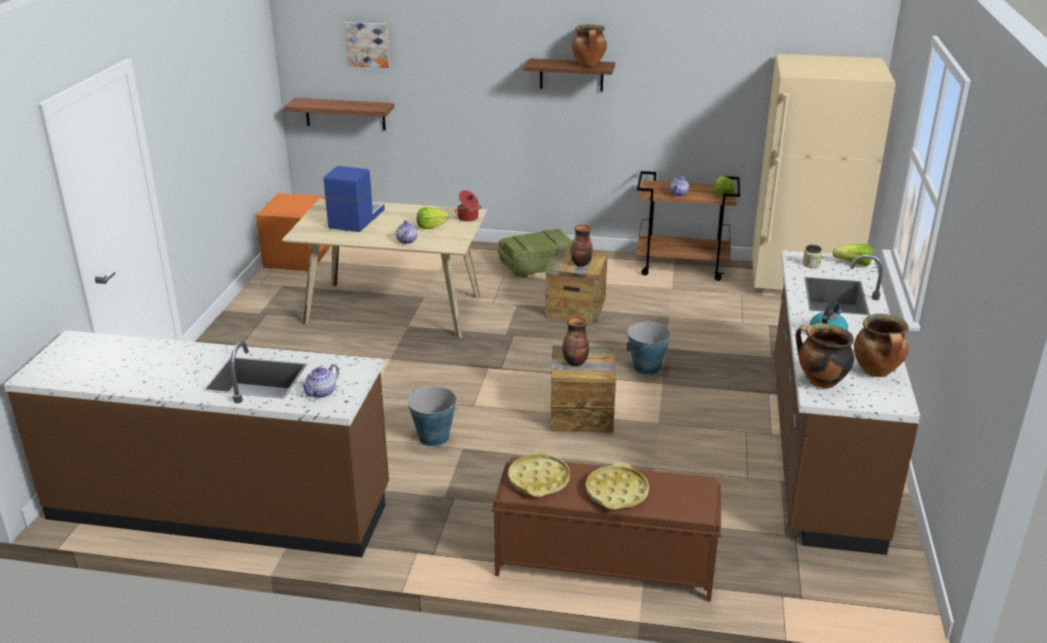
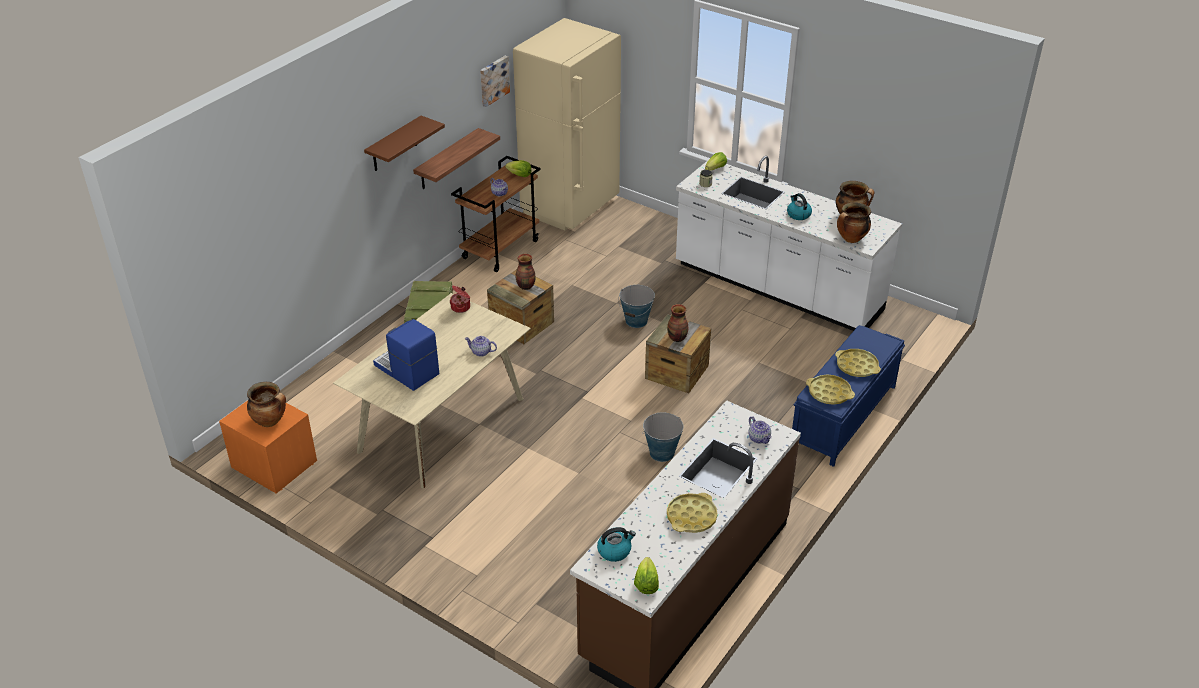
camera: 65 degrees left, 10 degrees up
(97, 346) = (615, 551): none -> kettle
(162, 377) = (691, 517): none -> yellow tray
(345, 114) = (226, 301): shelf -> shelf (447, 160)
(367, 44) = (236, 219): picture -> picture (493, 80)
(431, 227) = (462, 332): lettuce -> lettuce (646, 584)
(589, 65) = (417, 128): cooking pot -> cooking pot (270, 421)
(603, 563) = (843, 417): brown bench -> blue bench
(819, 449) = (777, 289): brown counter -> white counter

